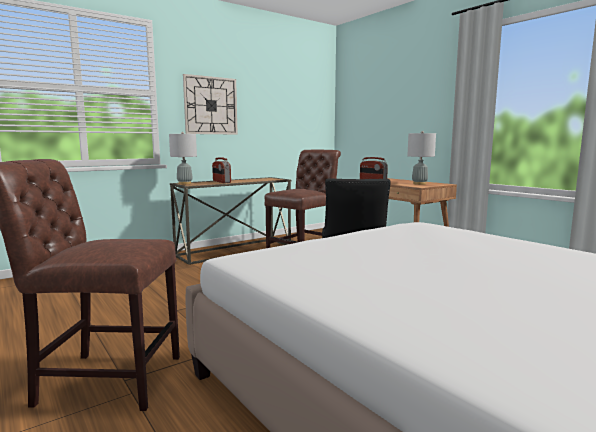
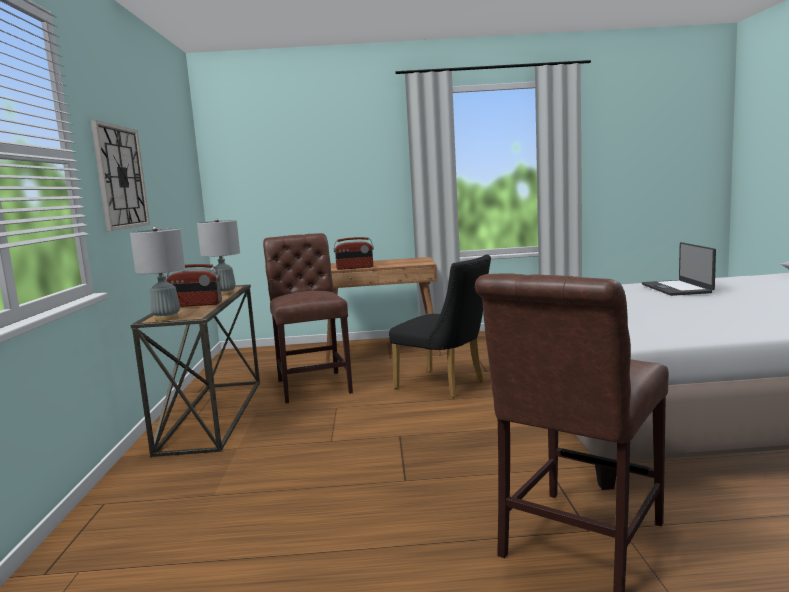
camera: 55 degrees left, 0 degrees up
(419, 184) = (406, 262): grey table lamp -> grey table lamp (225, 293)
(507, 252) = (677, 288): none -> laptop

